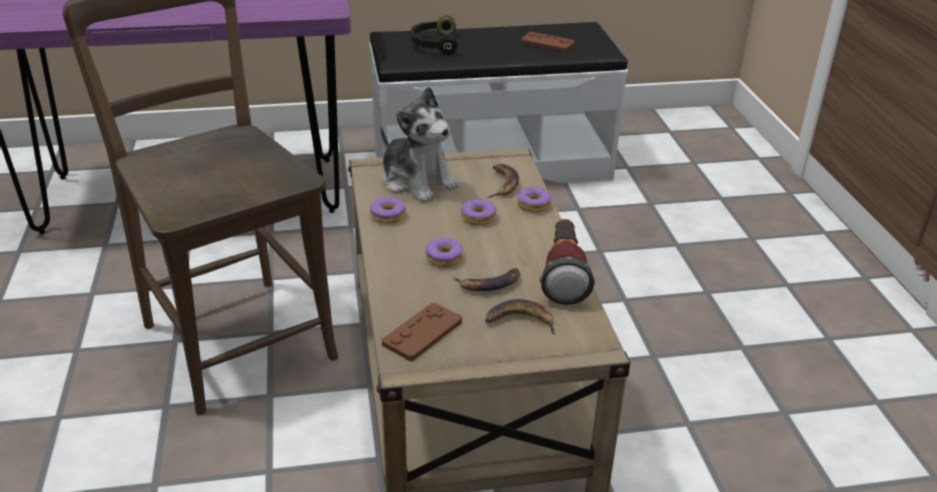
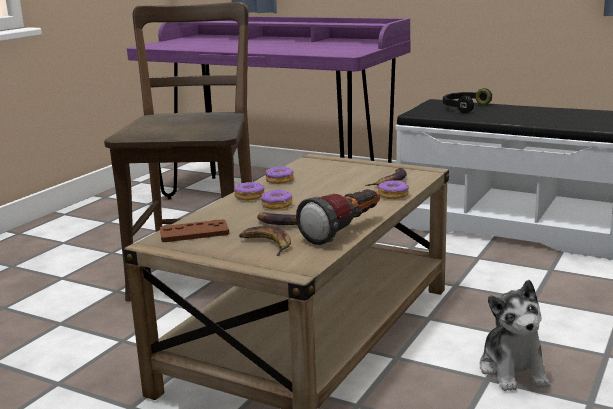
camera: 40 degrees right, 15 degrees down
(417, 181) = (331, 170): plush toy -> plush toy (513, 370)
(478, 218) = (339, 193): donut -> donut (249, 196)
(547, 43) = (563, 117): brown game controller -> none

